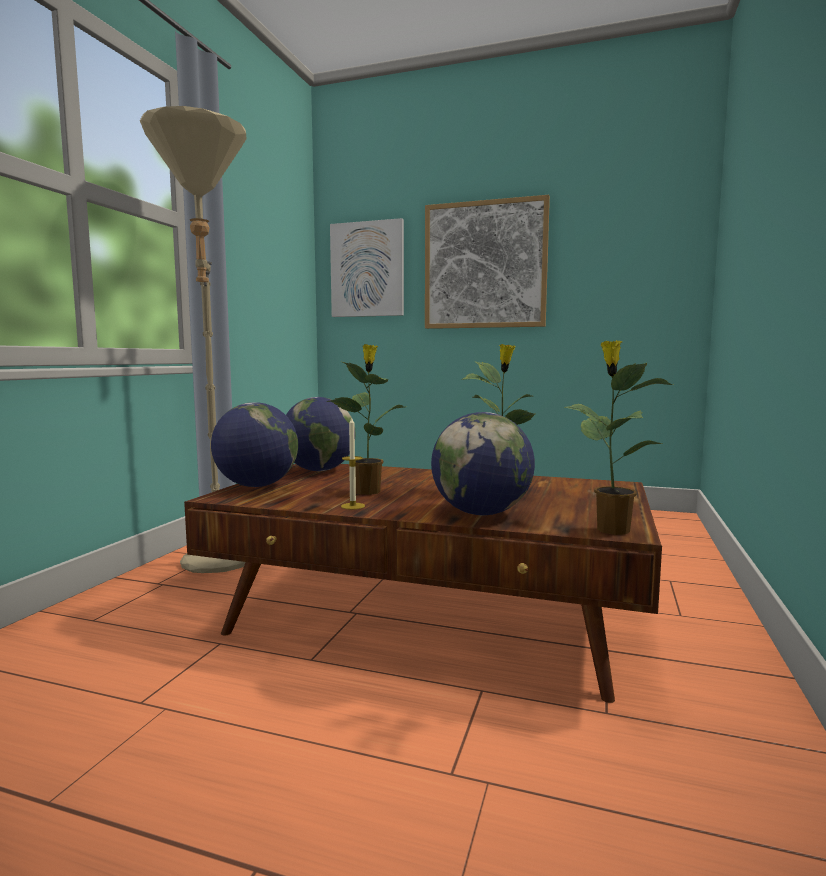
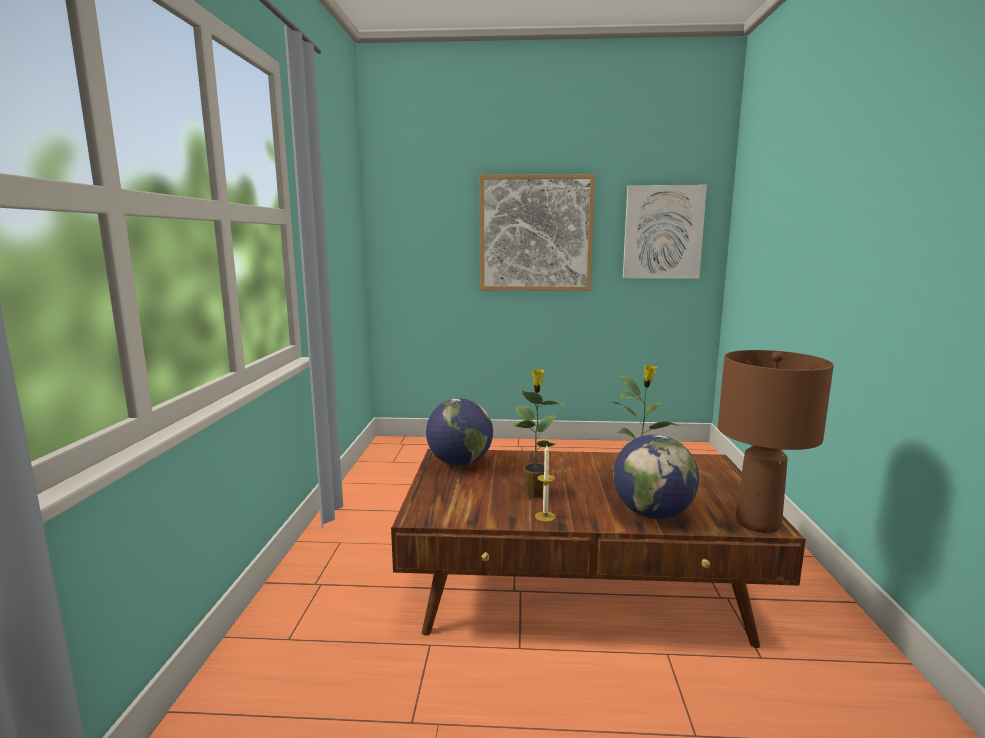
camera: 15 degrees left, 5 degrees up
(217, 567) = (356, 555): beige floor lamp -> none
(256, 486) = (431, 495): globe -> none
(367, 269) = (420, 232): picture -> picture (663, 232)
(611, 529) = (758, 523): potted plant -> brown table lamp

